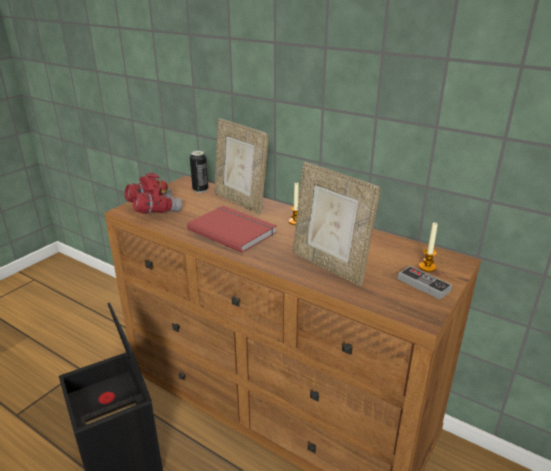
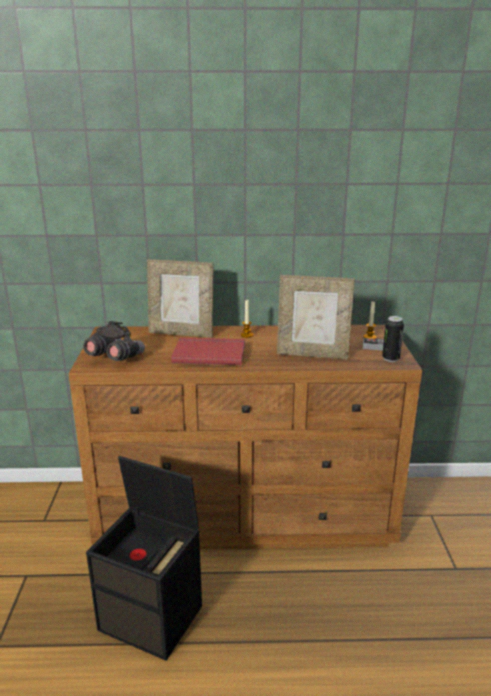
camera: 35 degrees left, 5 degrees down
(153, 210) = (115, 358): red binoculars -> grey binoculars
(200, 190) = (131, 333): can -> can (390, 358)

